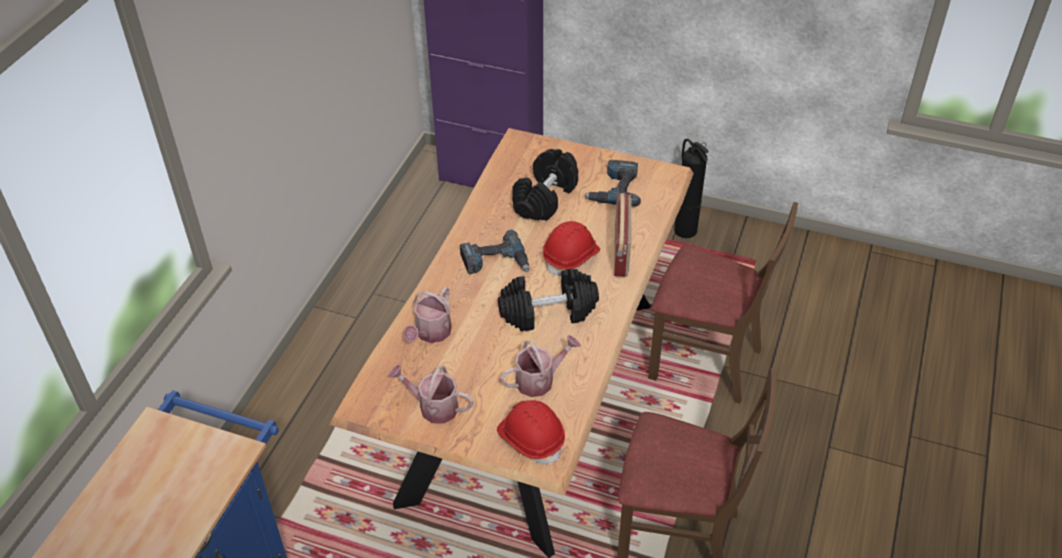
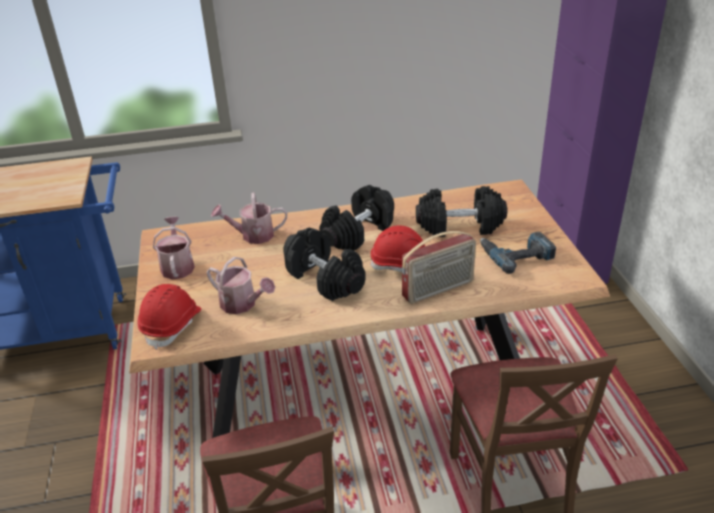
camera: 60 degrees right, 10 degrees down
(495, 262) = (358, 232): power drill -> black dumbbell
(684, 229) = (660, 397): fire extinguisher -> none

